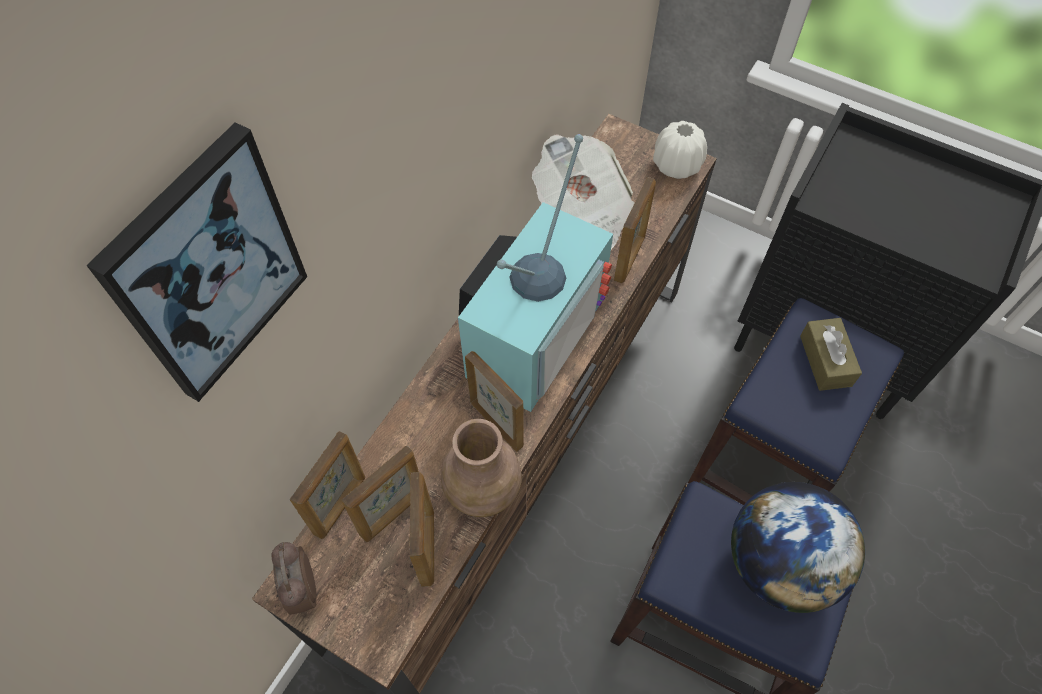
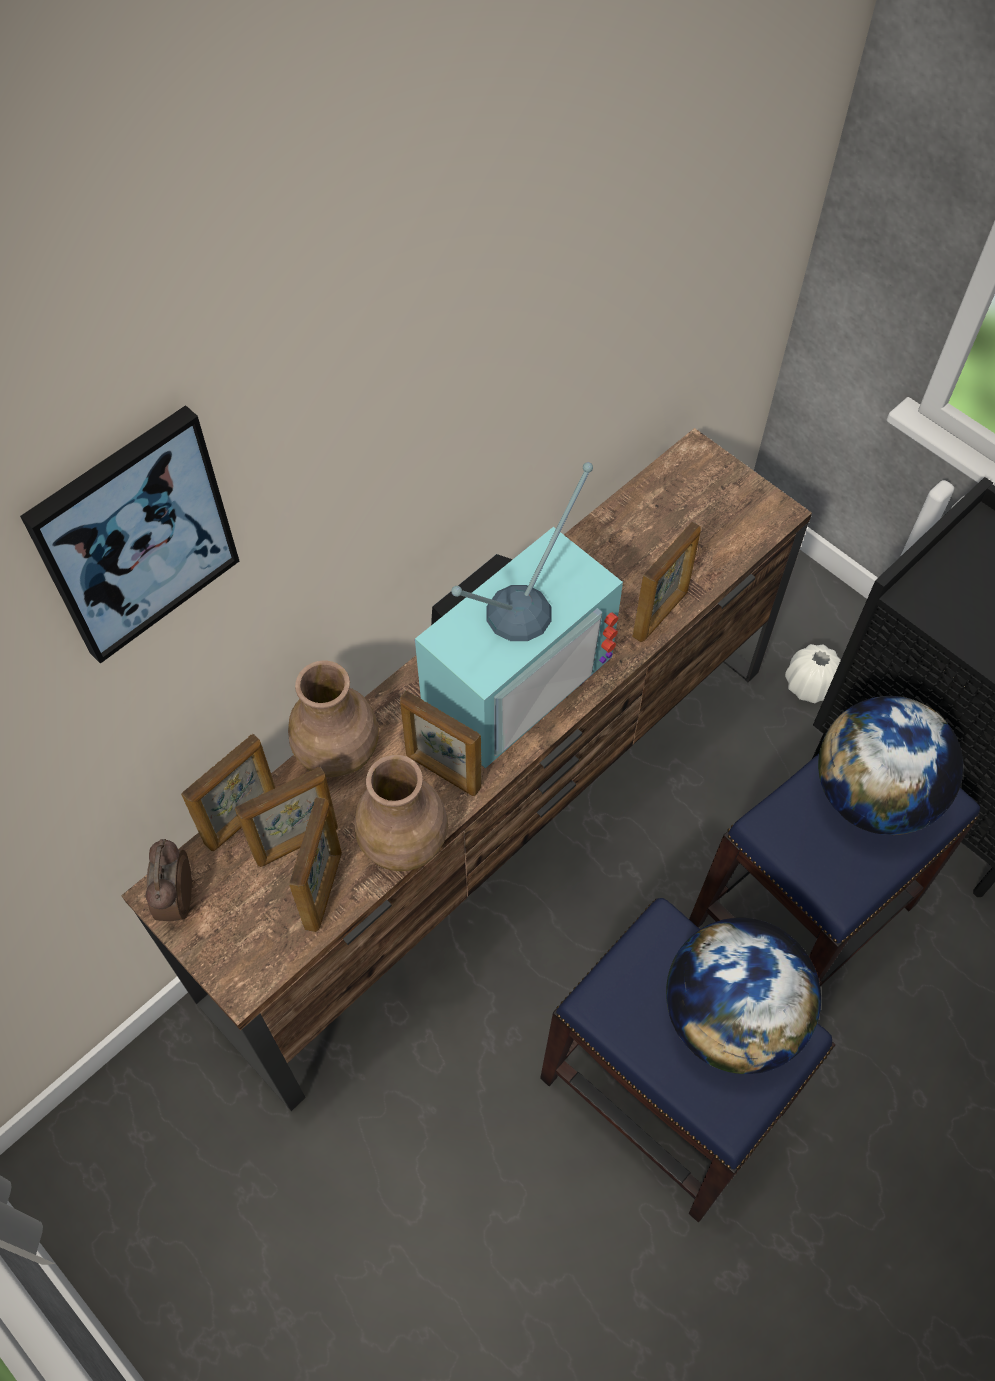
camera: 15 degrees right, 0 degrees up
(406, 429) = (337, 753): none -> brown vase
(497, 423) = (442, 772): picture frame -> picture frame turned 150 degrees clockwise
(584, 211) = (624, 545): newspaper -> none
(677, 165) = (758, 512): white vase -> white vase (810, 685)
(825, 360) = (873, 795): brown tissue box -> globe

